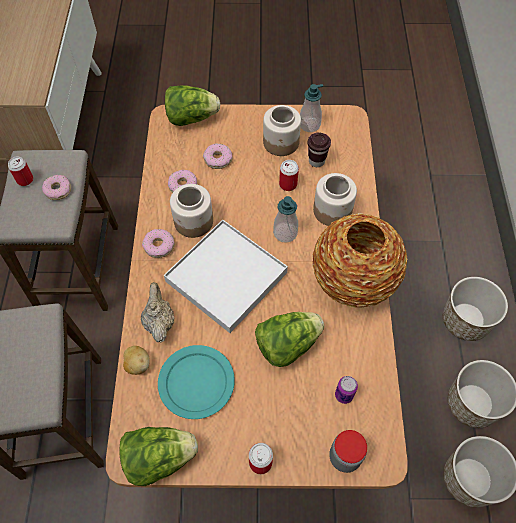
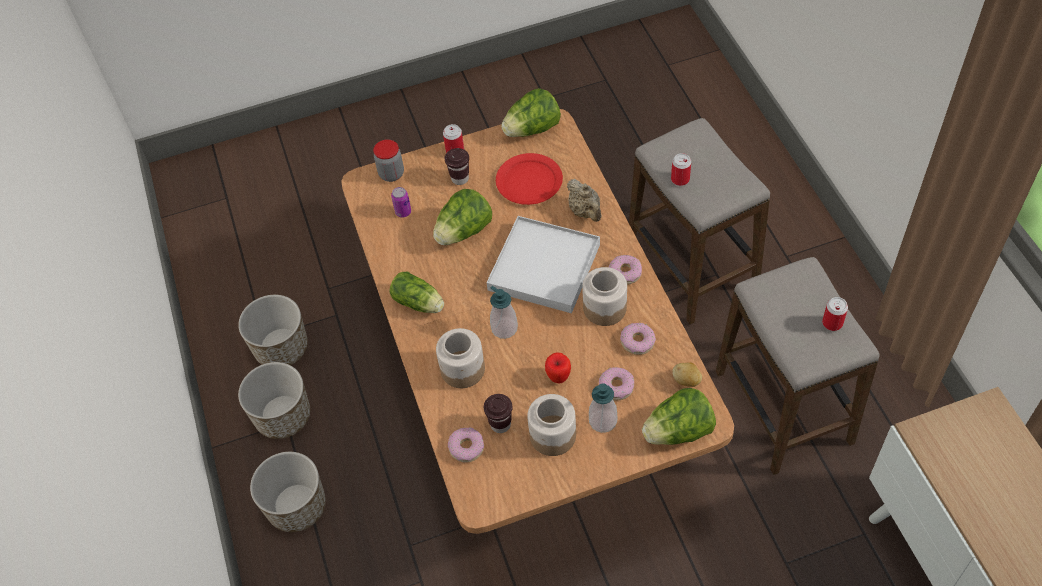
camera: 165 degrees right, 5 degrees down
(58, 190) = (787, 326): donut -> donut (466, 448)
(137, 364) = (585, 177): potato -> potato (686, 380)
(196, 382) = (529, 182): turquoise plate -> red plate
(258, 180) = (558, 377): none -> apple
(268, 417) = (460, 178): none -> brown cup
(288, 184) = (522, 383): can -> can (680, 179)
(309, 125) = (527, 474): soap dispenser -> soap dispenser (603, 421)
(353, 282) = (420, 303): vase -> lettuce

